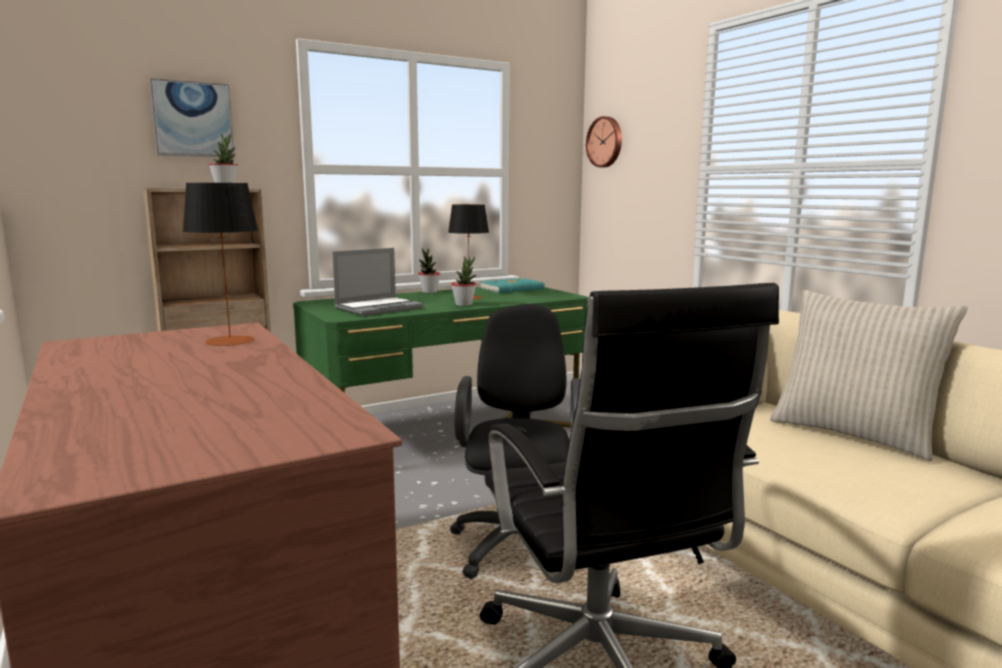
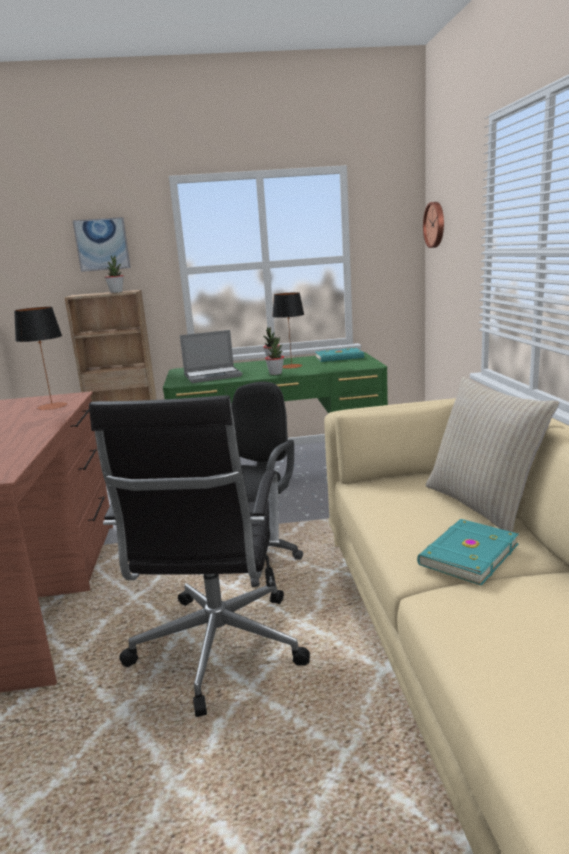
camera: 25 degrees right, 5 degrees up
(924, 484) = (466, 554): none -> turquoise book

